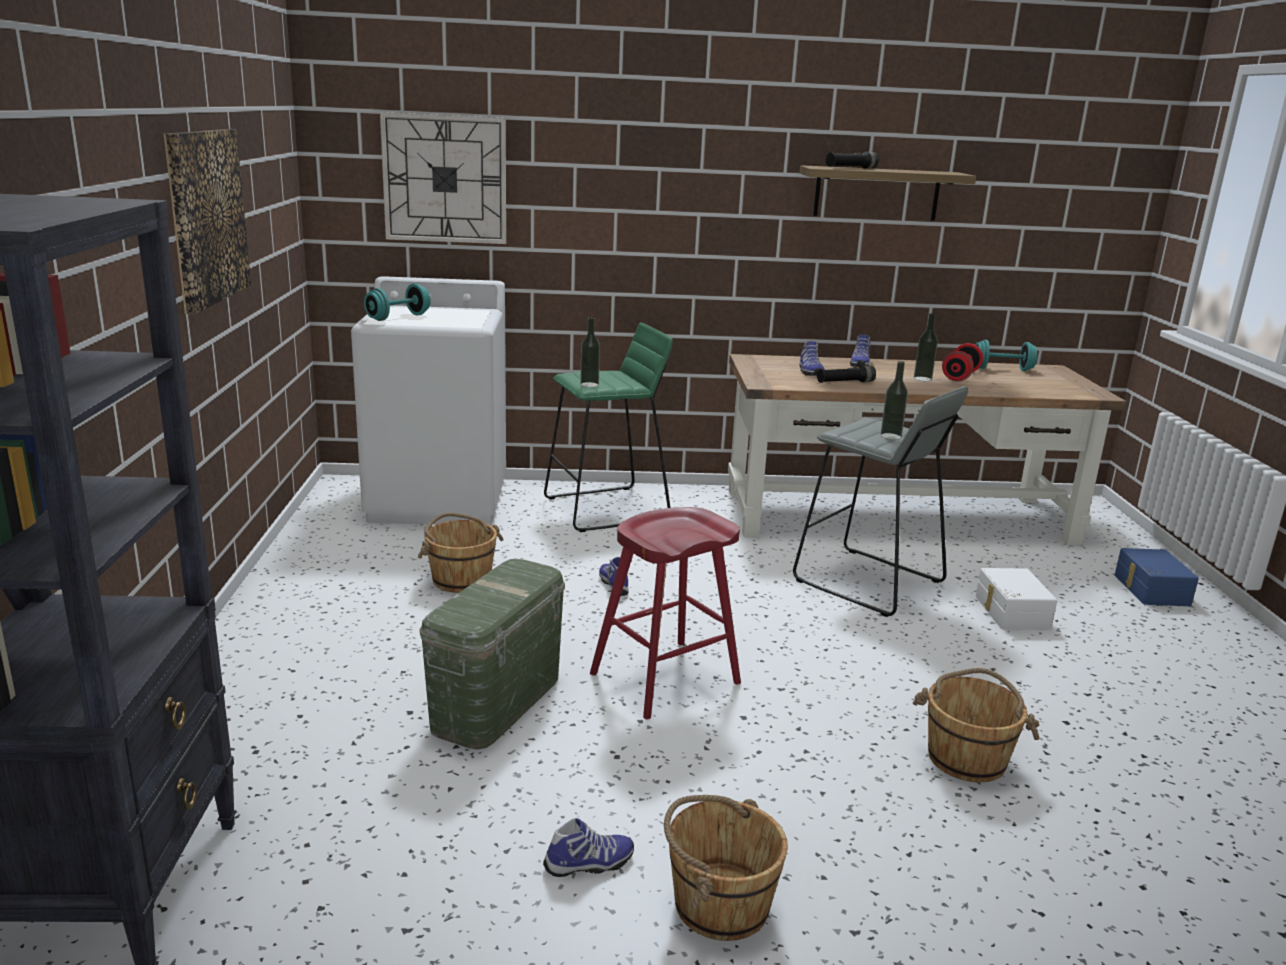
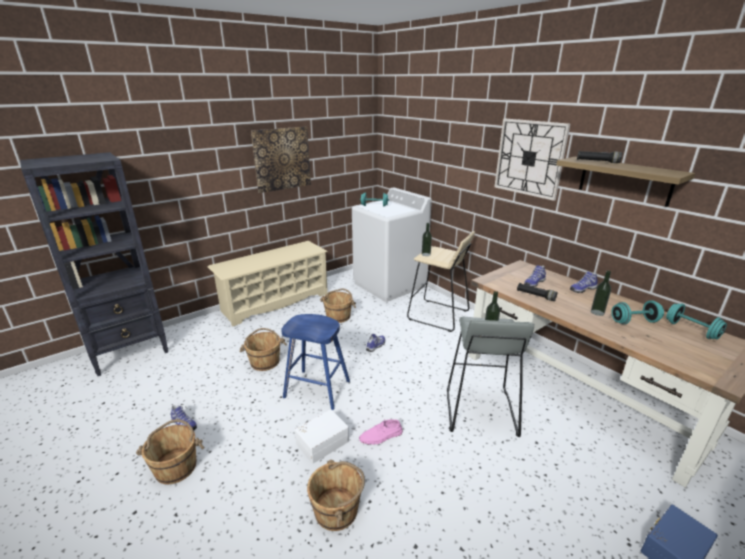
camera: 55 degrees right, 5 degrees up
(271, 619) = (275, 302): none -> beige shoe rack
(445, 179) = (417, 148): wall clock -> wall clock (529, 158)
(496, 702) = (265, 361): green storage box -> brown bucket
(607, 509) = (438, 315): green stool -> beige stool
(664, 679) = (316, 389): red stool -> blue stool
(847, 668) = (381, 436): none -> pink shoe
(960, 376) = (634, 321): red dumbbell -> turquoise dumbbell
(1010, 612) = (523, 479): white storage box -> white storage box (321, 442)

